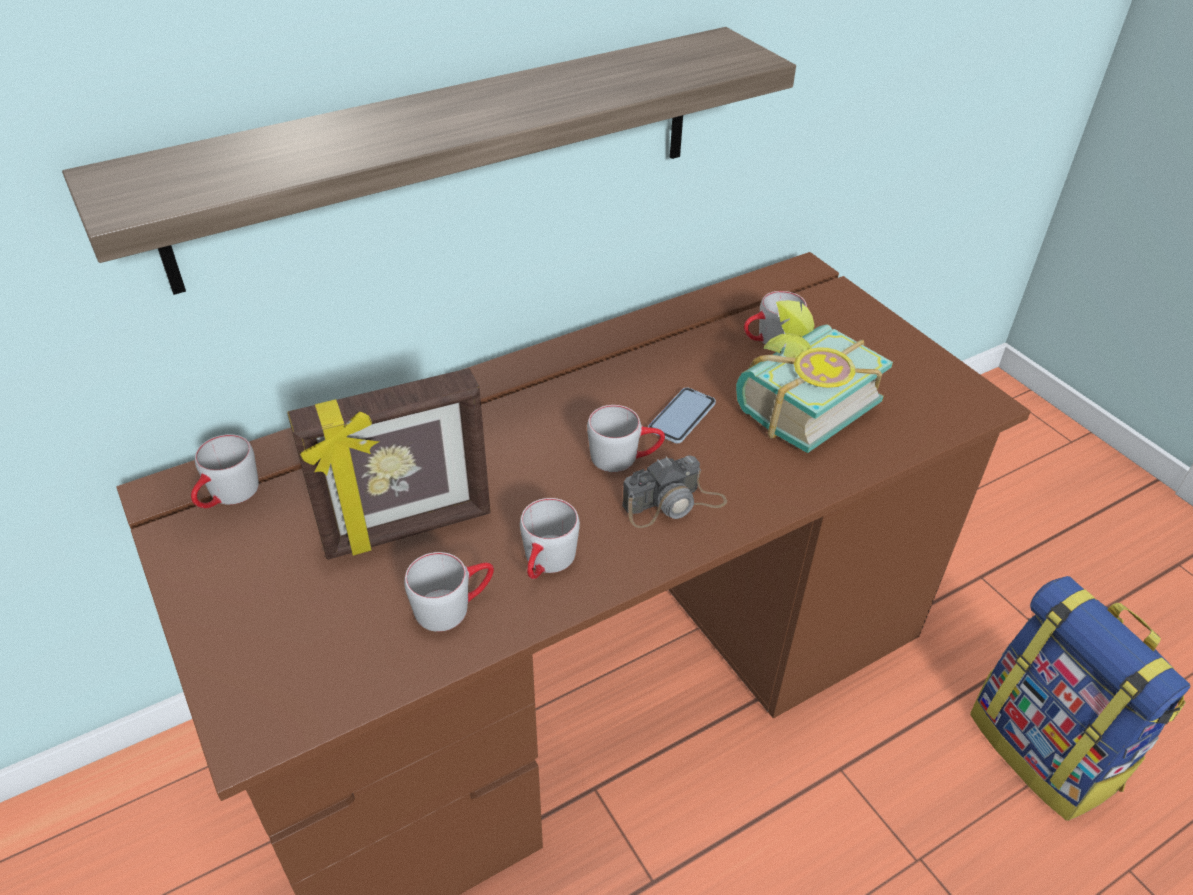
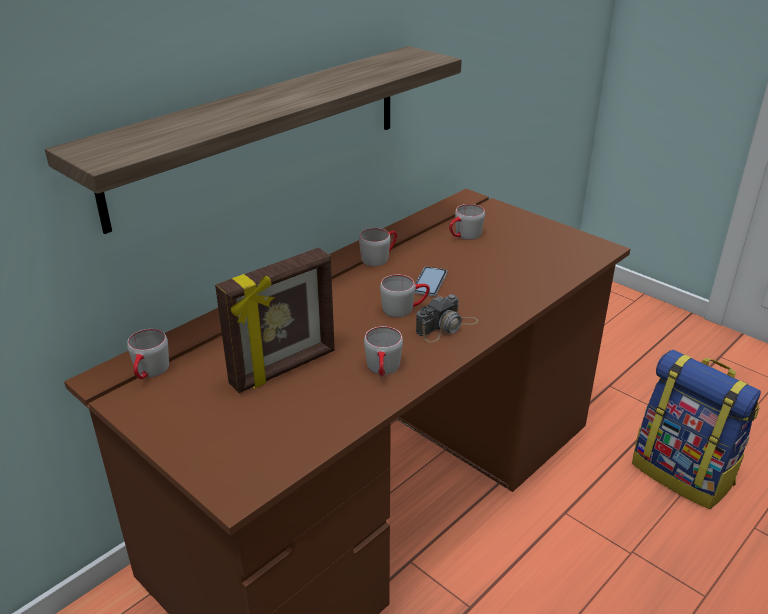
camera: 15 degrees left, 10 degrees down
(454, 605) = (335, 402): grey mug -> grey mug (379, 257)
(796, 402) = (495, 264): book -> none

